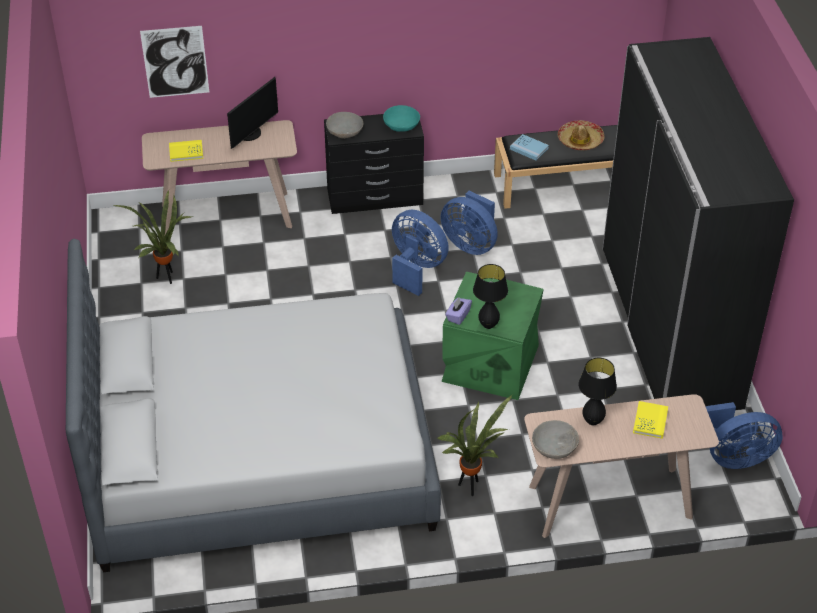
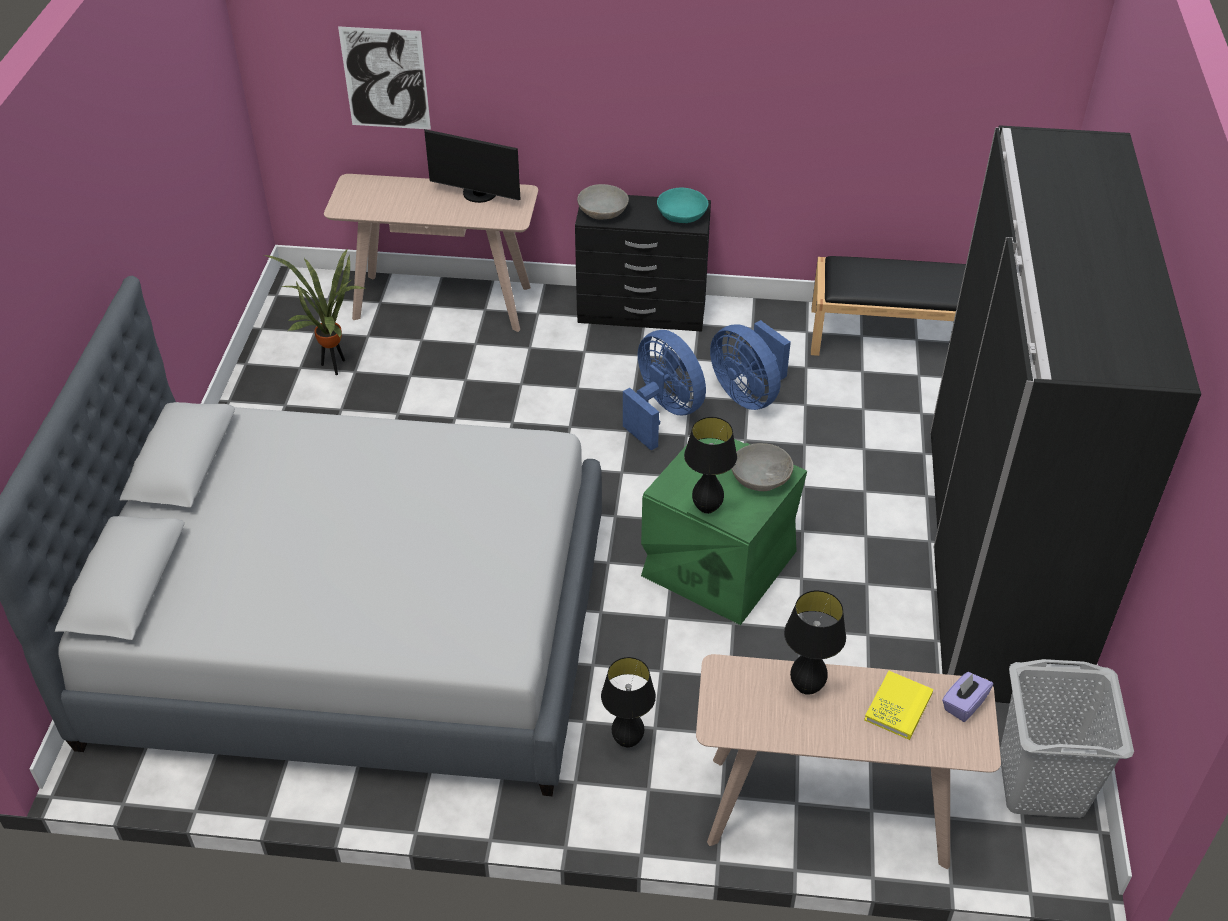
camera: 15 degrees right, 0 degrees up
(186, 152) = (386, 204): yellow book -> none
(251, 134) = (478, 195): monitor -> monitor turned 60 degrees clockwise
(458, 316) = (668, 486): purple tissue box -> purple tissue box (963, 704)
(471, 487) = (627, 740): potted plant -> black table lamp
(529, 149) = (857, 277): blue book -> none
(554, 447) = (733, 716): grey bowl -> grey bowl (761, 478)
(580, 140) = (933, 278): hat -> none
(734, 457) = (1042, 783): blue fan -> grey laundry basket

